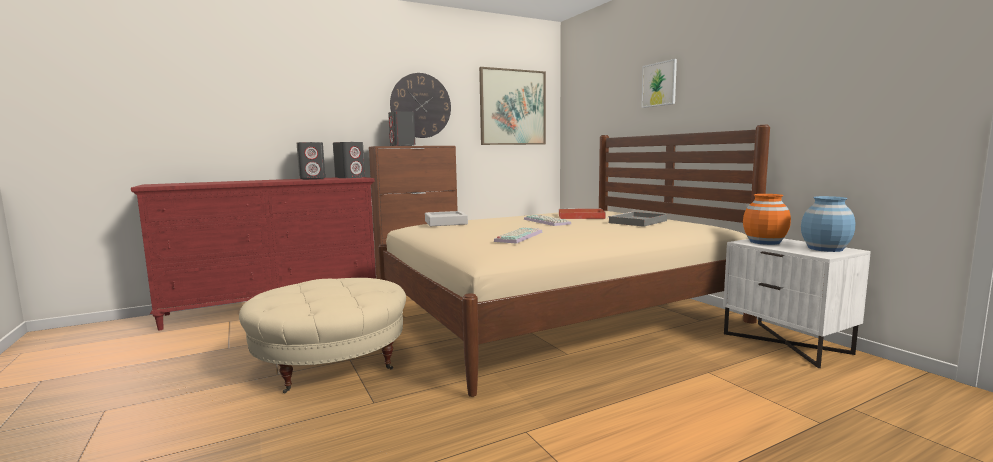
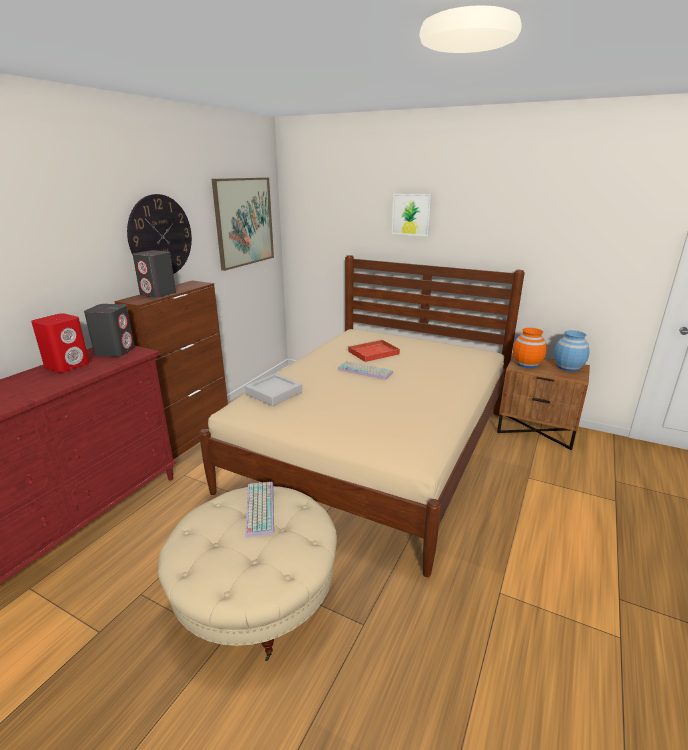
camera: 35 degrees left, 15 degrees up
(312, 178) = (68, 365): grey speaker -> red speaker
(518, 236) = (393, 411): keyboard -> keyboard (258, 508)
(637, 222) = (432, 357): grey tray -> none
(787, 343) = (536, 430): white nightstand -> brown nightstand

